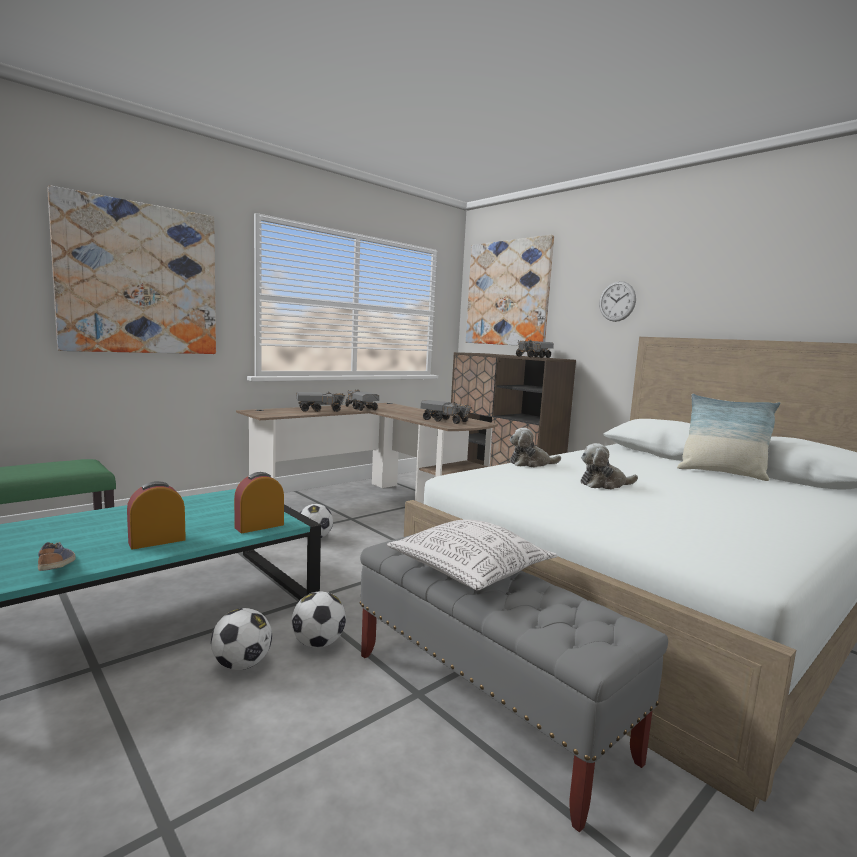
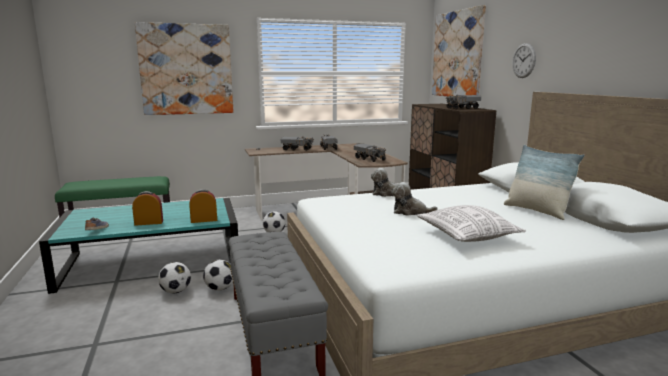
camera: 25 degrees right, 5 degrees up
(469, 571) = (264, 254): pillow -> pillow (466, 236)

